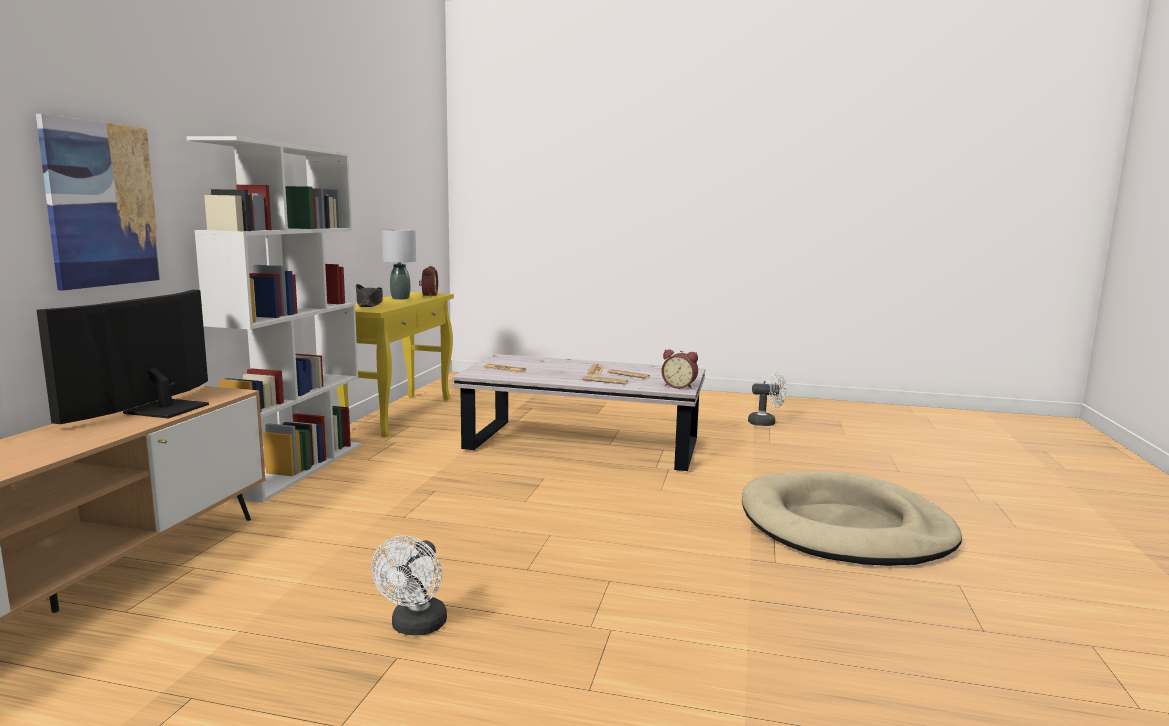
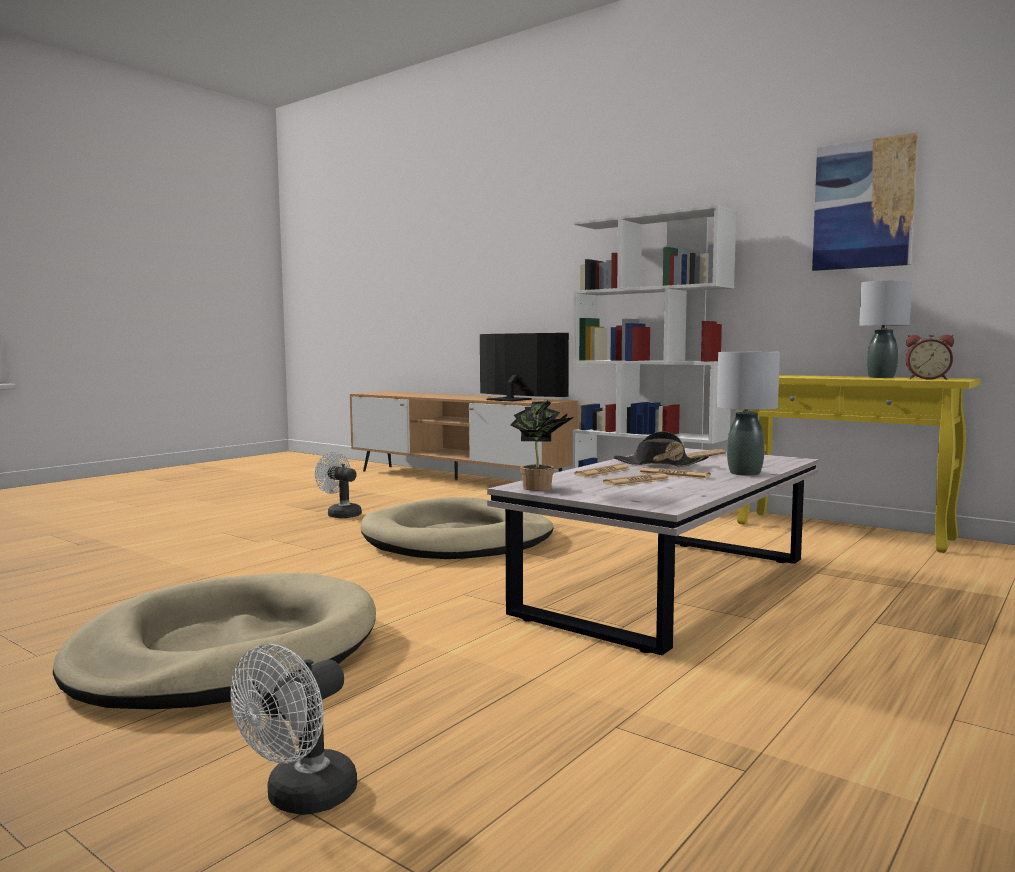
camera: 115 degrees right, 5 degrees down
(101, 204) = (543, 279): picture -> picture (863, 205)
(369, 304) = (805, 375): black hat -> black hat (660, 464)
(509, 521) = (458, 539): none -> beige dog bed
(572, 362) = (744, 473): none -> grey table lamp
(679, 386) = (541, 488): alarm clock -> potted plant
(766, 423) = (799, 784): white fan -> white fan (301, 799)

